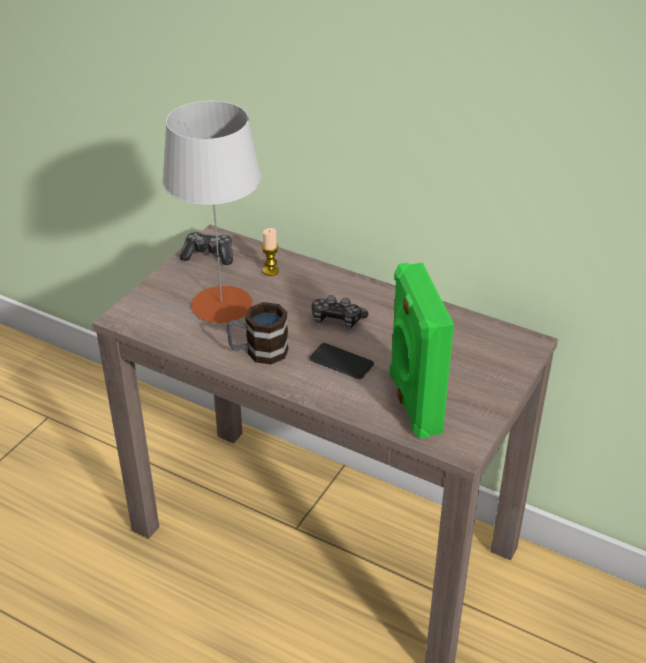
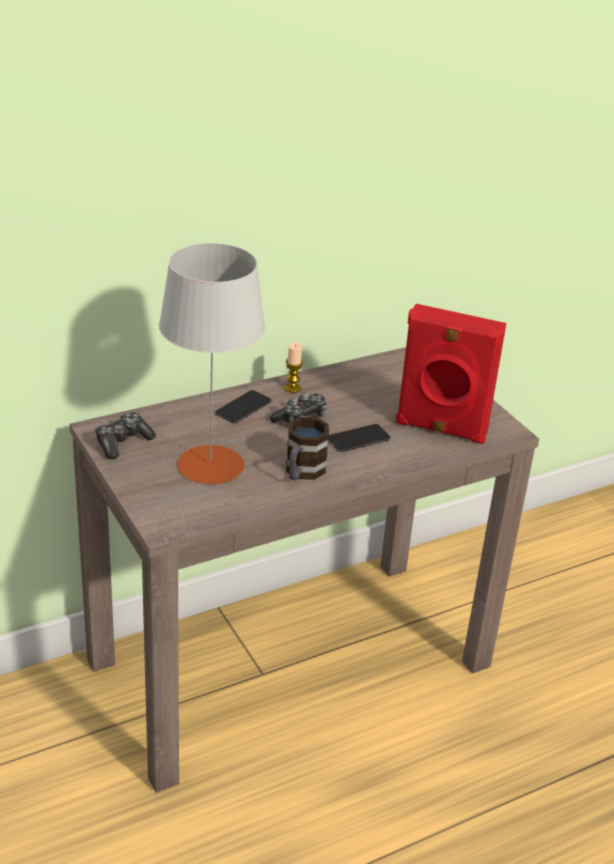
camera: 60 degrees left, 5 degrees down
(270, 271) = (191, 421): candle -> candle (292, 388)
(318, 286) = (243, 407): none -> phone
(412, 403) = (440, 429): green speaker -> red speaker

